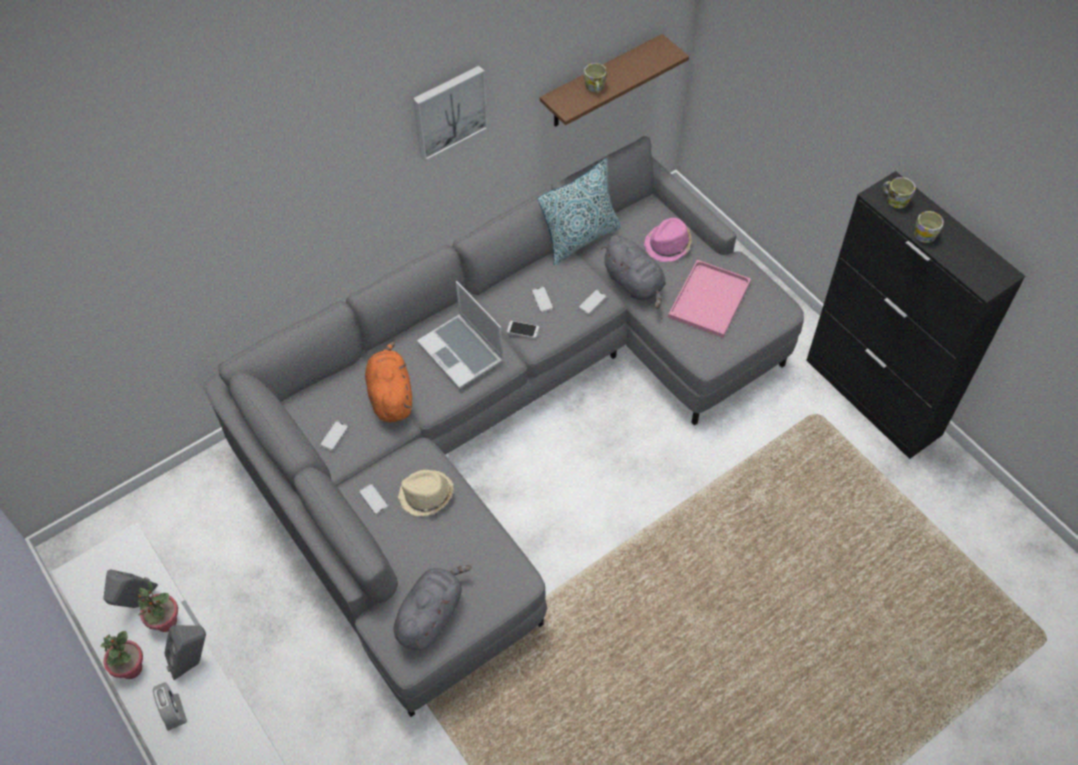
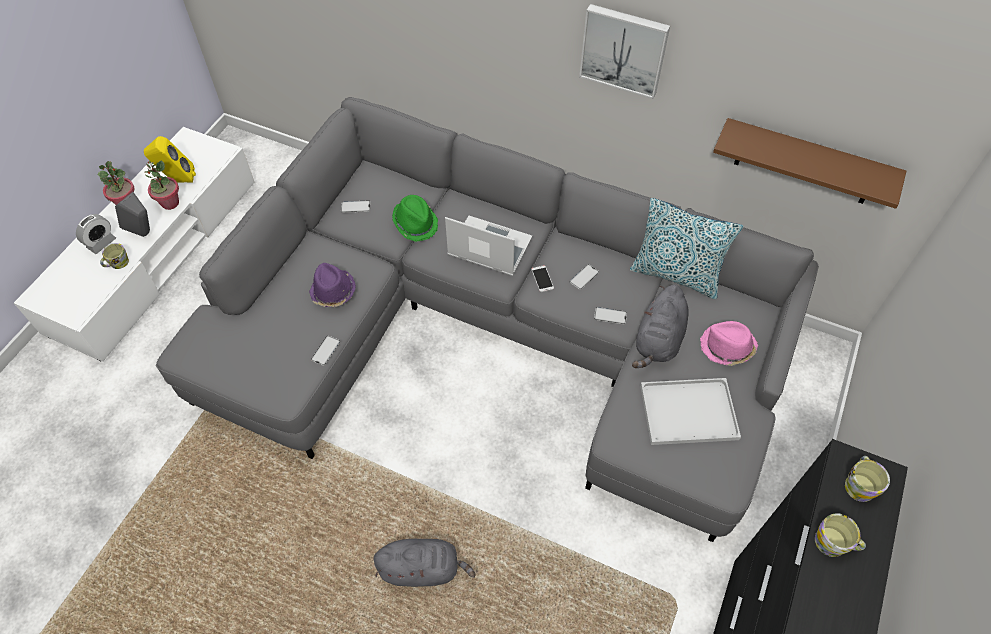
camera: 60 degrees right, 0 degrees up
(137, 603) = (178, 181): grey speaker -> yellow speaker
(373, 499) = (312, 260): phone -> phone (325, 350)
(390, 396) = (416, 223): orange plush toy -> green hat
(426, 496) = (333, 292): beige hat -> purple hat
(431, 615) = (224, 349): grey plush toy -> grey plush toy (423, 568)
(462, 352) = (488, 248): laptop -> laptop turned 90 degrees clockwise
(595, 88) = (778, 151): mug -> mug (117, 263)
(709, 298) = (690, 411): pink tray -> white tray

